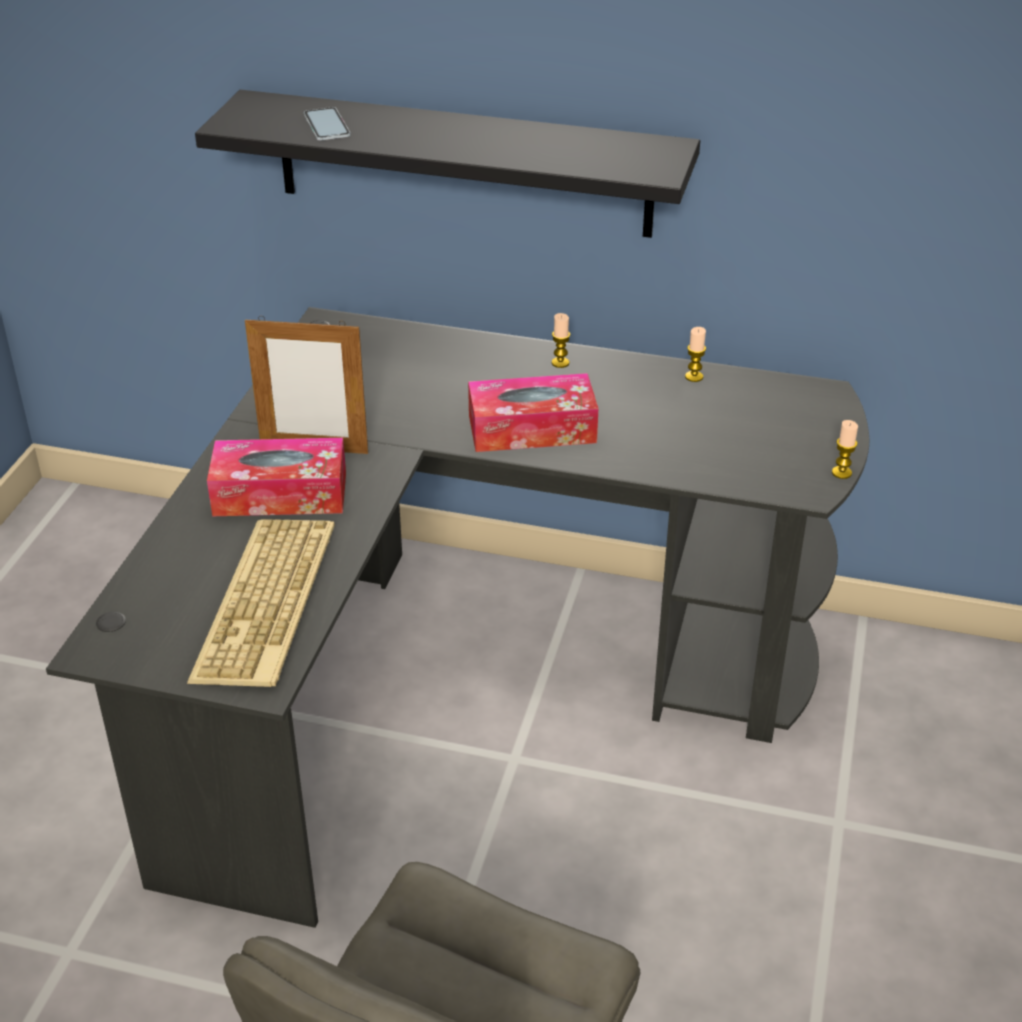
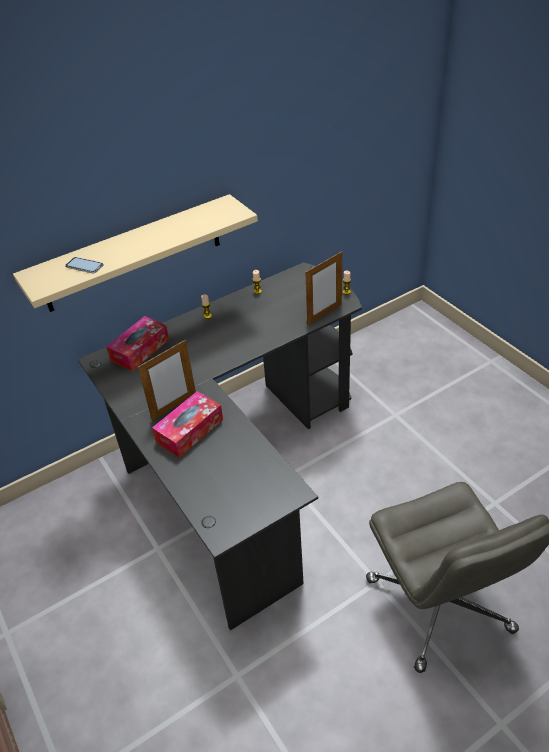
camera: 45 degrees left, 5 degrees up
(269, 604) = (252, 468): keyboard -> none
(463, 164) = (133, 254): black shelf -> beige shelf
(532, 429) = (236, 344): tissue box -> tissue box (140, 350)
(741, 480) = (324, 314): none -> picture frame

